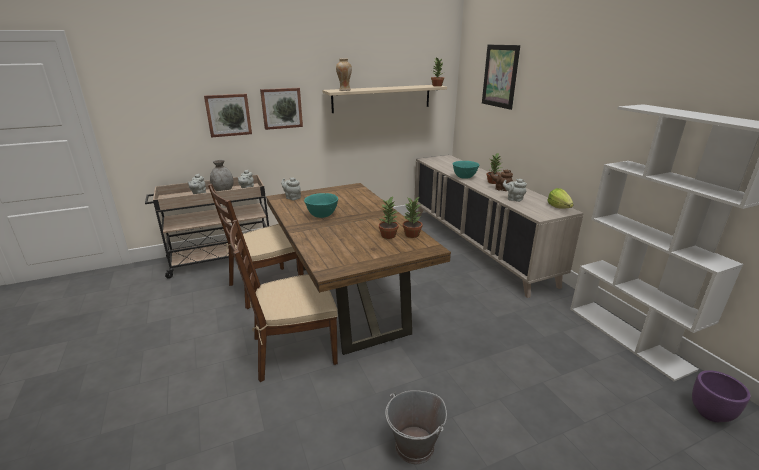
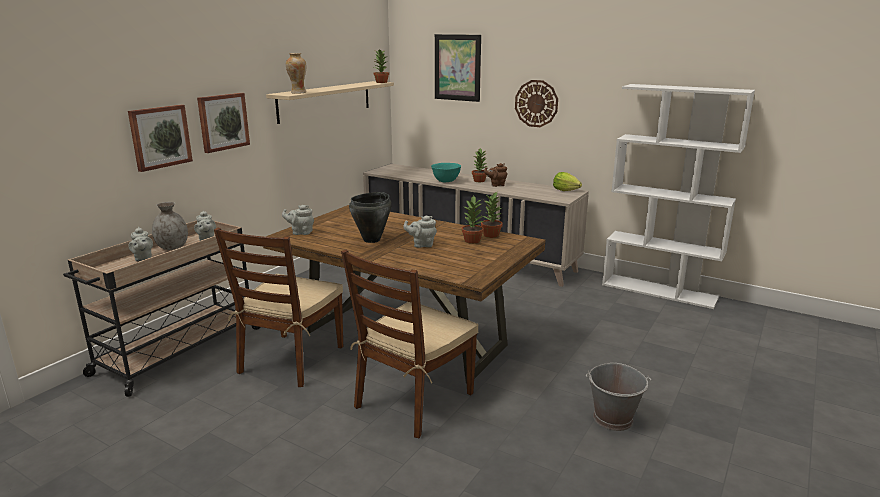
camera: 35 degrees left, 5 degrees down
(322, 215) = (372, 240): turquoise bowl -> black cooking pot
(513, 199) = (521, 191): grey teapot -> grey teapot (422, 245)
(554, 116) = (536, 103): none -> wall clock
(710, 413) = (749, 319): purple planter -> none

